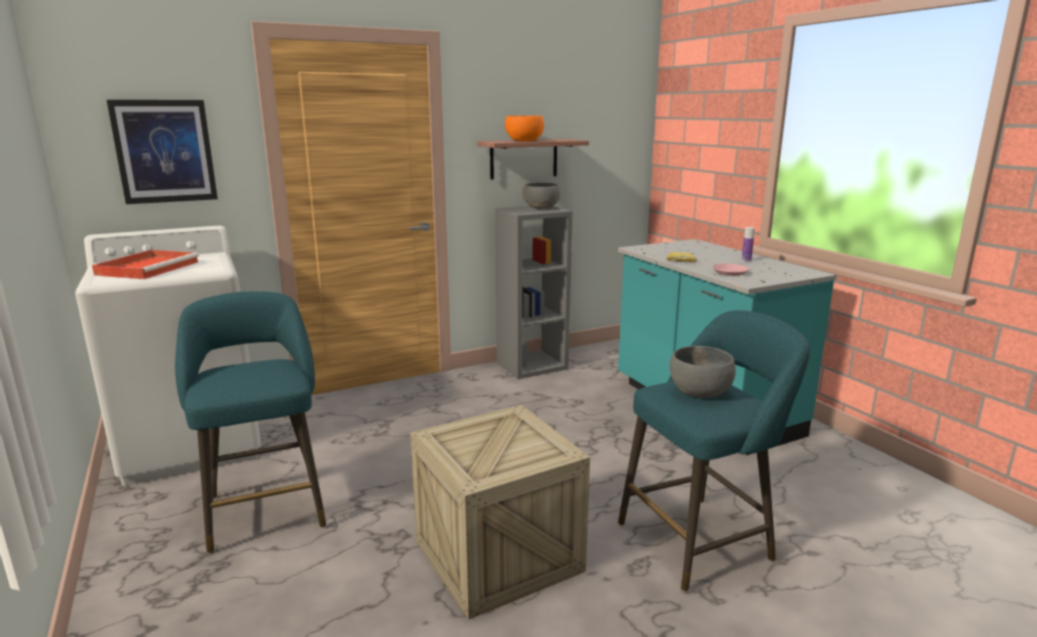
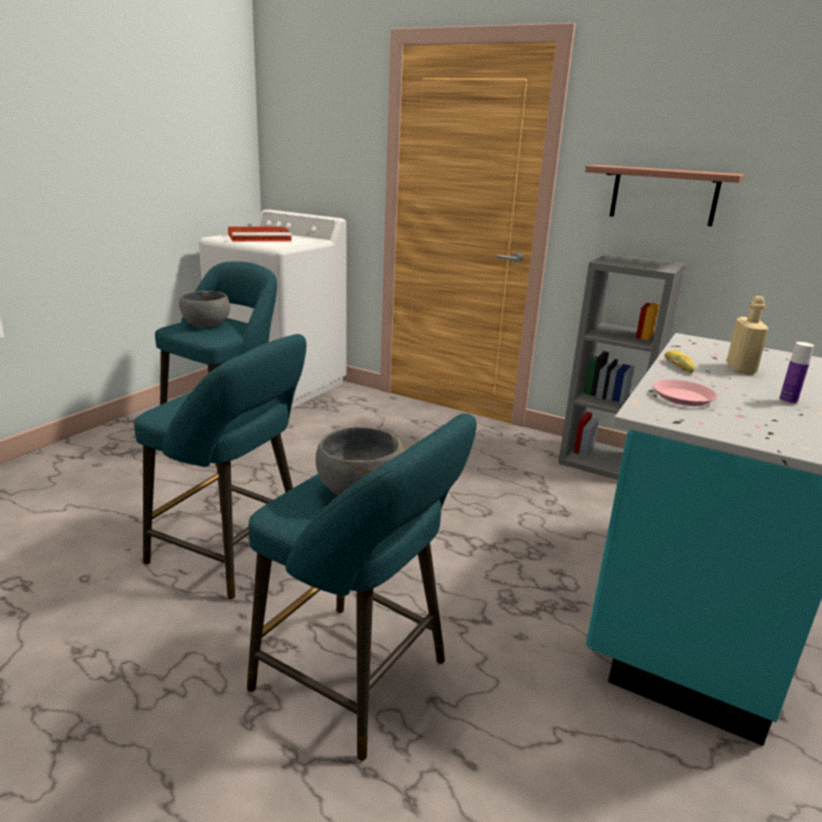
camera: 55 degrees right, 5 degrees up
(164, 151) = (319, 149): picture -> none
(498, 555) = (234, 554): crate -> turquoise stool
(524, 140) = (649, 168): orange bowl -> none
(541, 207) = (656, 263): grey bowl -> grey bowl (206, 324)
(693, 254) = (740, 368): none -> beige bottle

